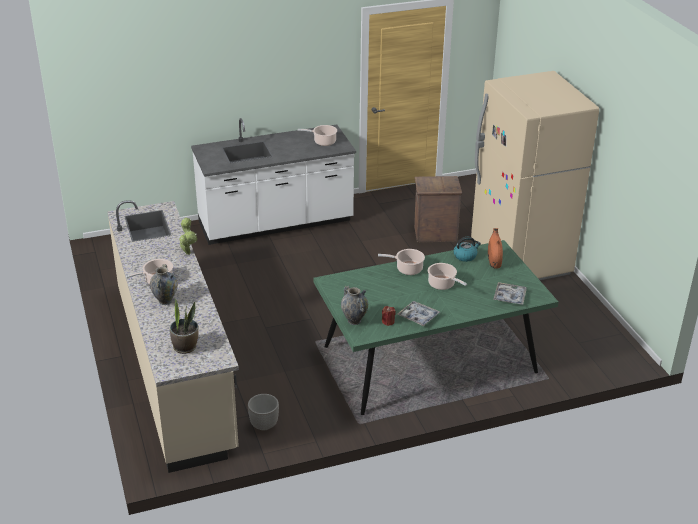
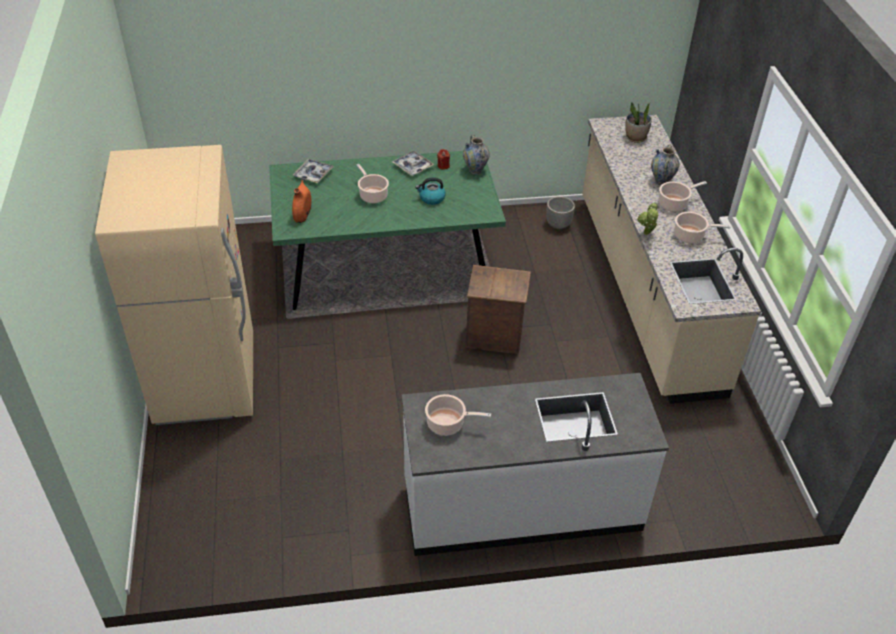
camera: 170 degrees left, 10 degrees up
(407, 269) = (401, 217): cooking pot -> cooking pot (691, 236)
(435, 234) = (293, 445): crate -> crate (494, 338)
(465, 256) = (329, 225): kettle -> kettle (431, 198)

